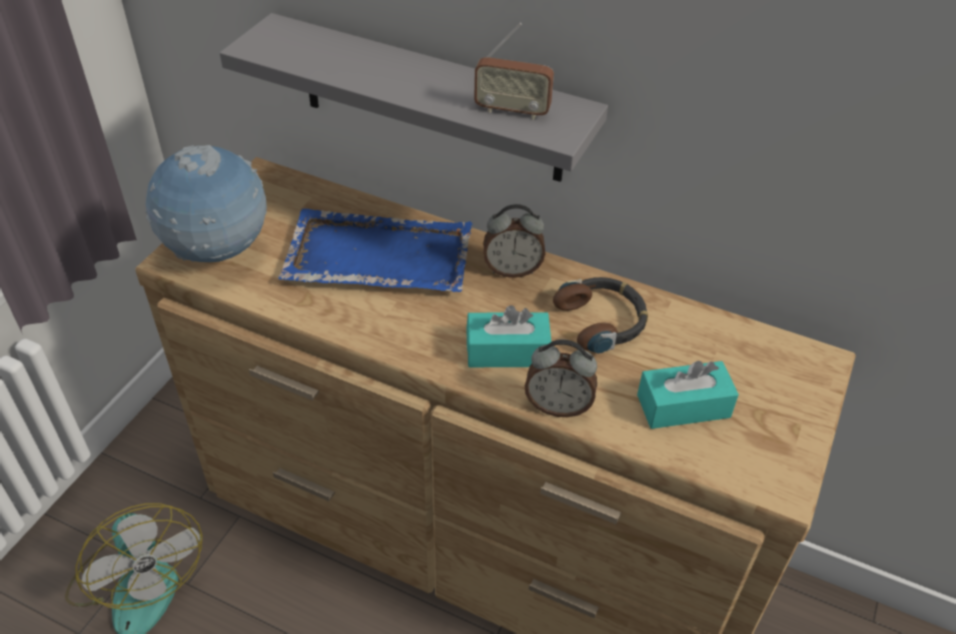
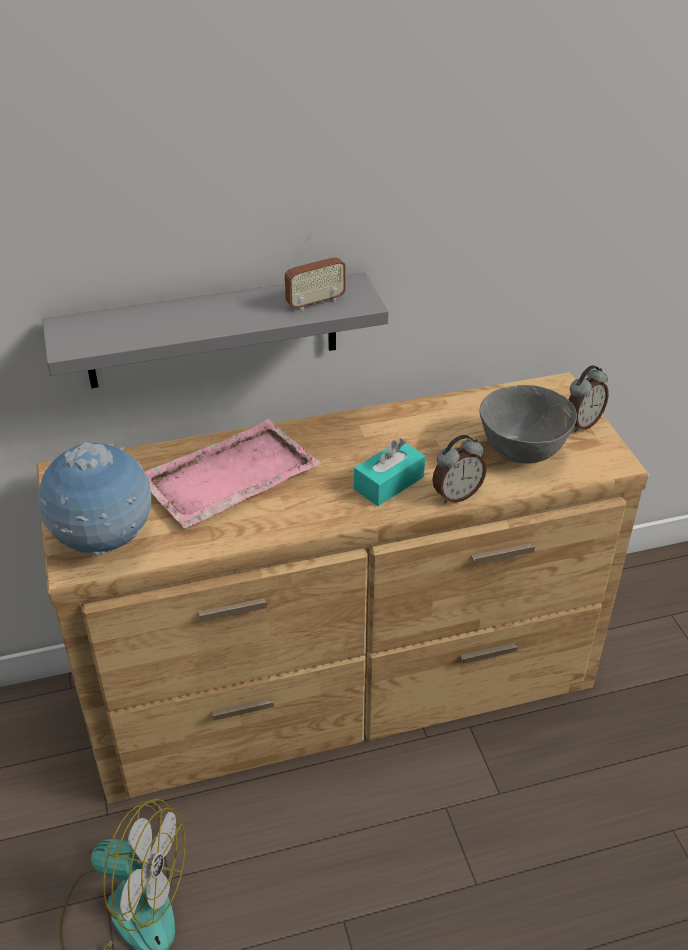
camera: 40 degrees left, 5 degrees down
(377, 256) = (228, 477): blue tray -> pink tray
(512, 270) = (329, 434): alarm clock -> alarm clock (581, 423)
(602, 320) = (421, 432): headphones -> none
(683, 406) = (521, 452): turquoise tissue box -> grey bowl

